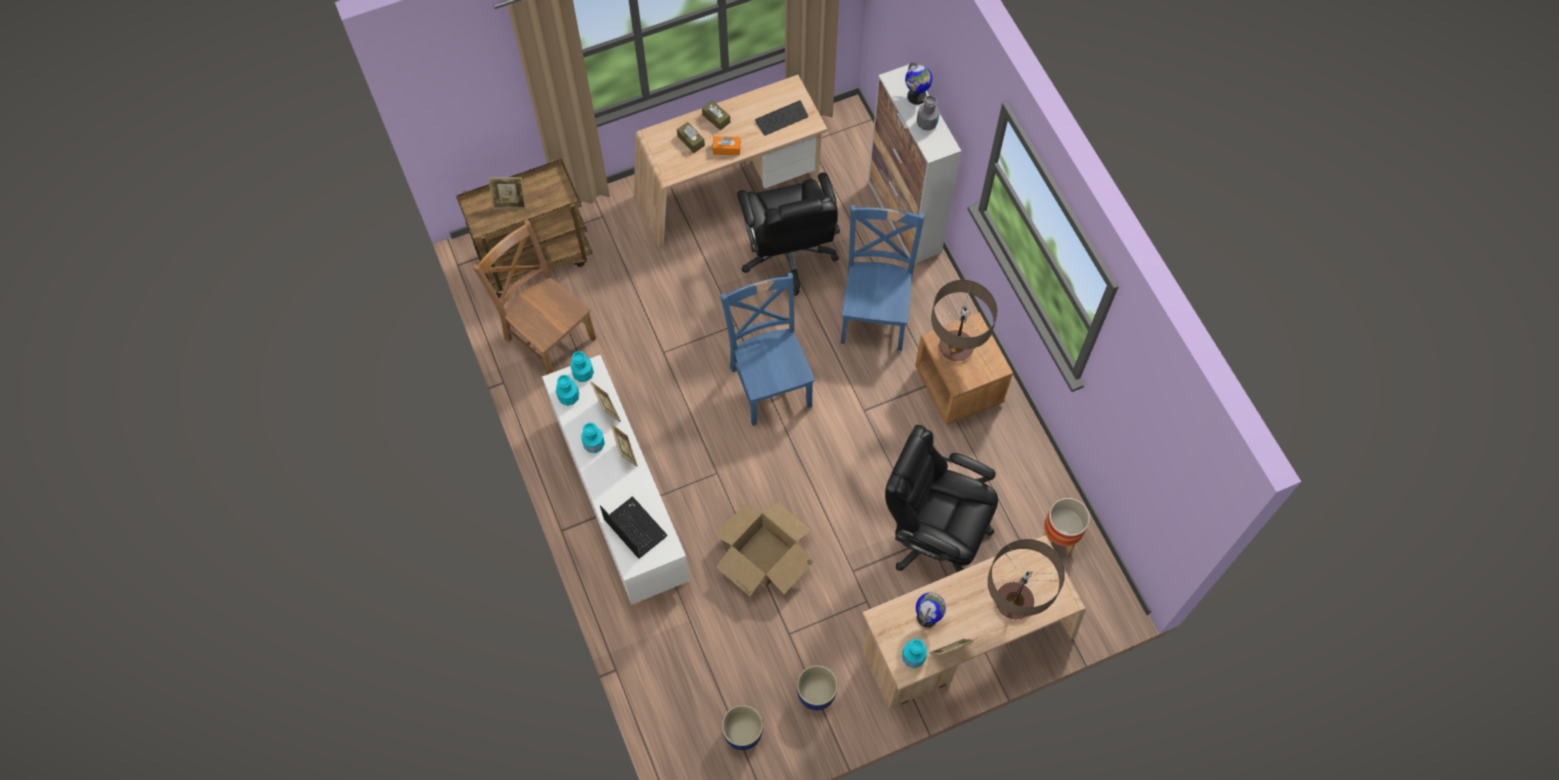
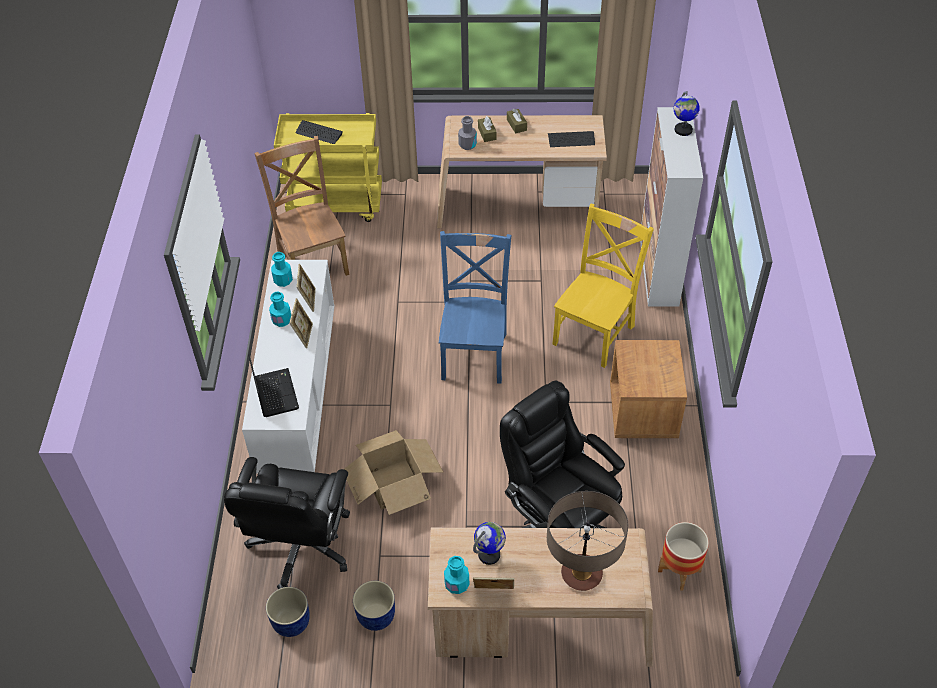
camera: 25 degrees right, 15 degrees down
(510, 203) = (319, 133): picture frame -> keyboard
(536, 257) = (336, 205): brown cart -> yellow cart
(583, 373) = (305, 268): turquoise bottle -> none
(726, 149) = (513, 147): orange tissue box -> none
(788, 255) = (543, 266): black office chair -> black office chair (301, 547)
(875, 314) = (595, 332): blue chair -> yellow chair
(927, 123) = (682, 150): grey bottle -> grey bottle (467, 145)
(956, 347) = (643, 359): table lamp -> none

